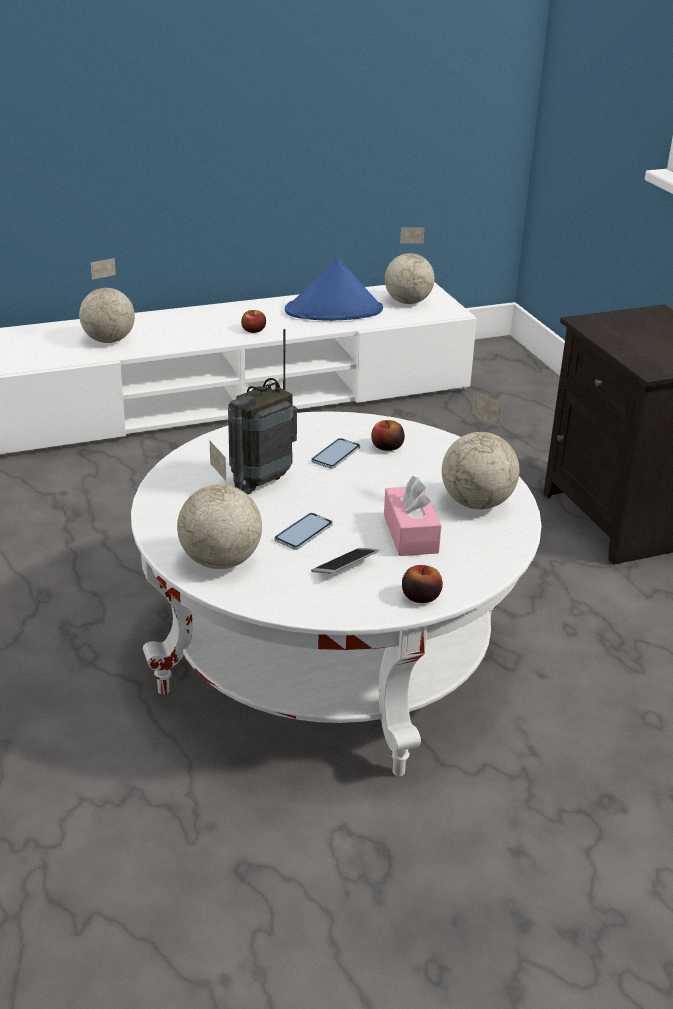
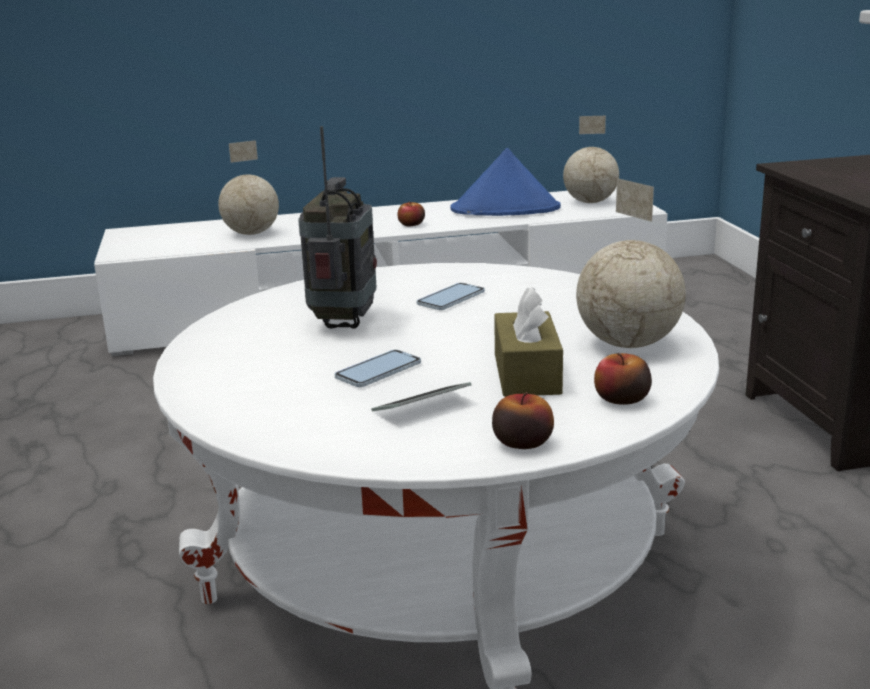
camera: 10 degrees right, 10 degrees down
(220, 562) = (250, 399): globe -> none
(261, 481) = (344, 322): radio -> radio turned 135 degrees clockwise
(387, 447) = (520, 292): apple -> apple (621, 399)
(410, 534) = (527, 374): pink tissue box -> brown tissue box

